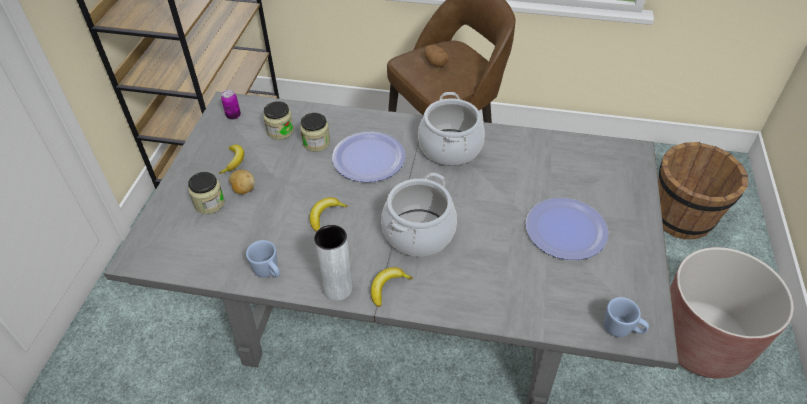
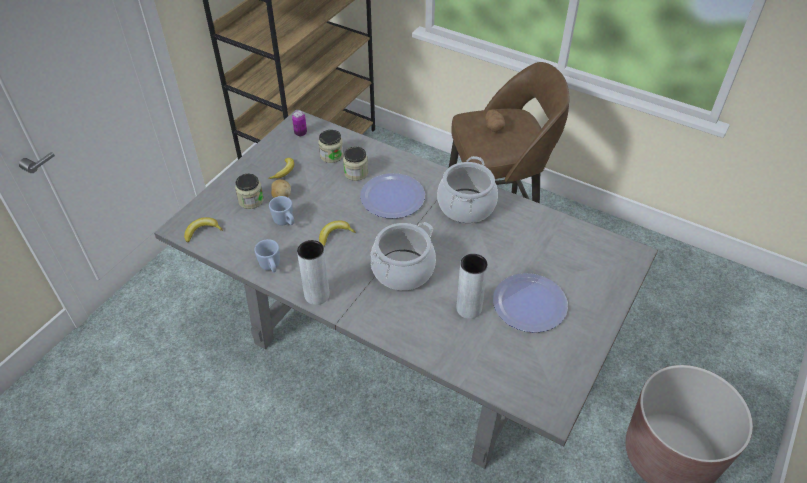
camera: 20 degrees right, 0 degrees up
(387, 287) = (356, 306): banana -> banana (202, 231)
(508, 253) = (469, 309): none -> grey vase
(621, 330) = (531, 399): blue mug -> blue mug (285, 222)
(682, 218) = (711, 337): brown bucket -> none

